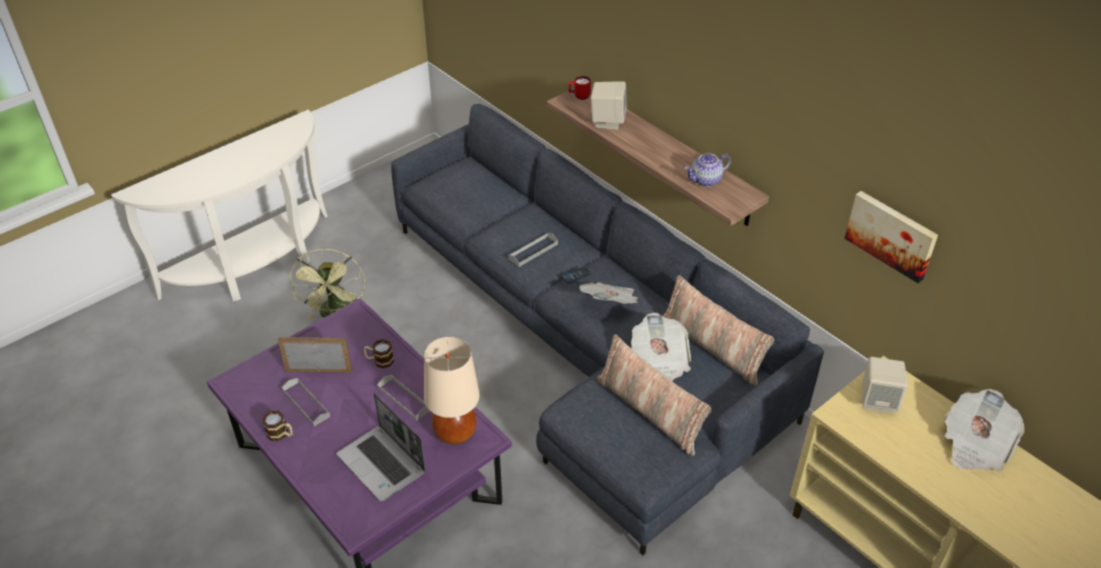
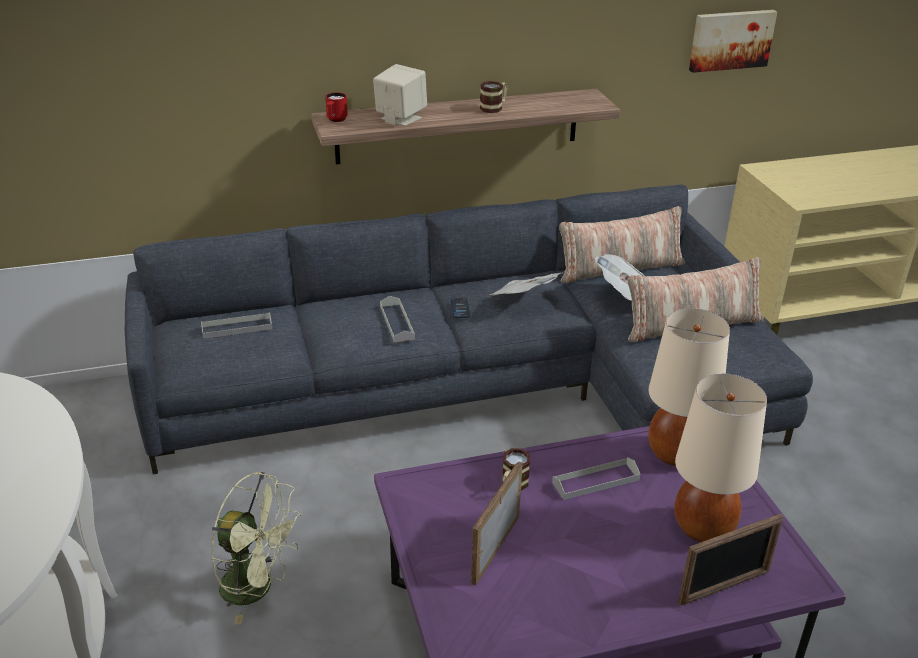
camera: 65 degrees left, 10 degrees down
(281, 434) = (605, 618): mug -> mug (494, 107)
(306, 403) = (555, 577): grey tray -> grey tray (237, 328)
(330, 486) = (724, 587): none -> picture frame
(383, 464) = (703, 528): laptop -> beige table lamp
(705, 180) = (550, 104): teapot -> none
(878, 400) = (792, 181): beige speaker -> none
(975, 445) = (855, 164): newspaper -> none

